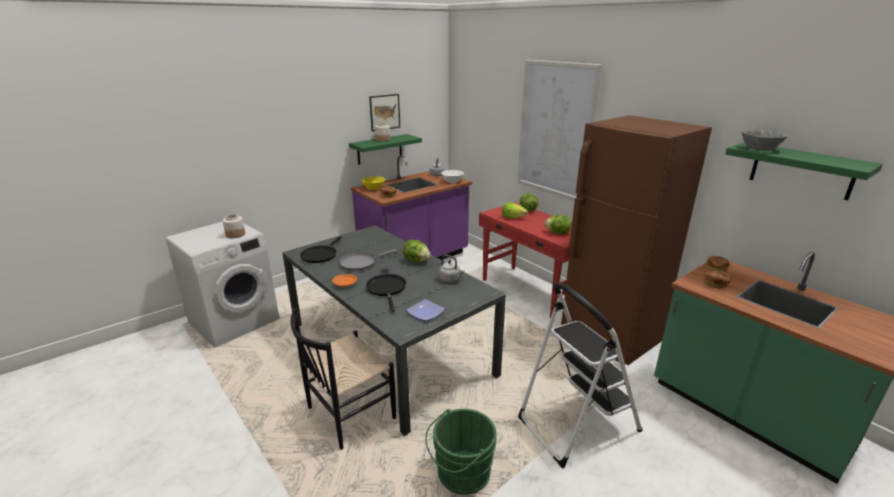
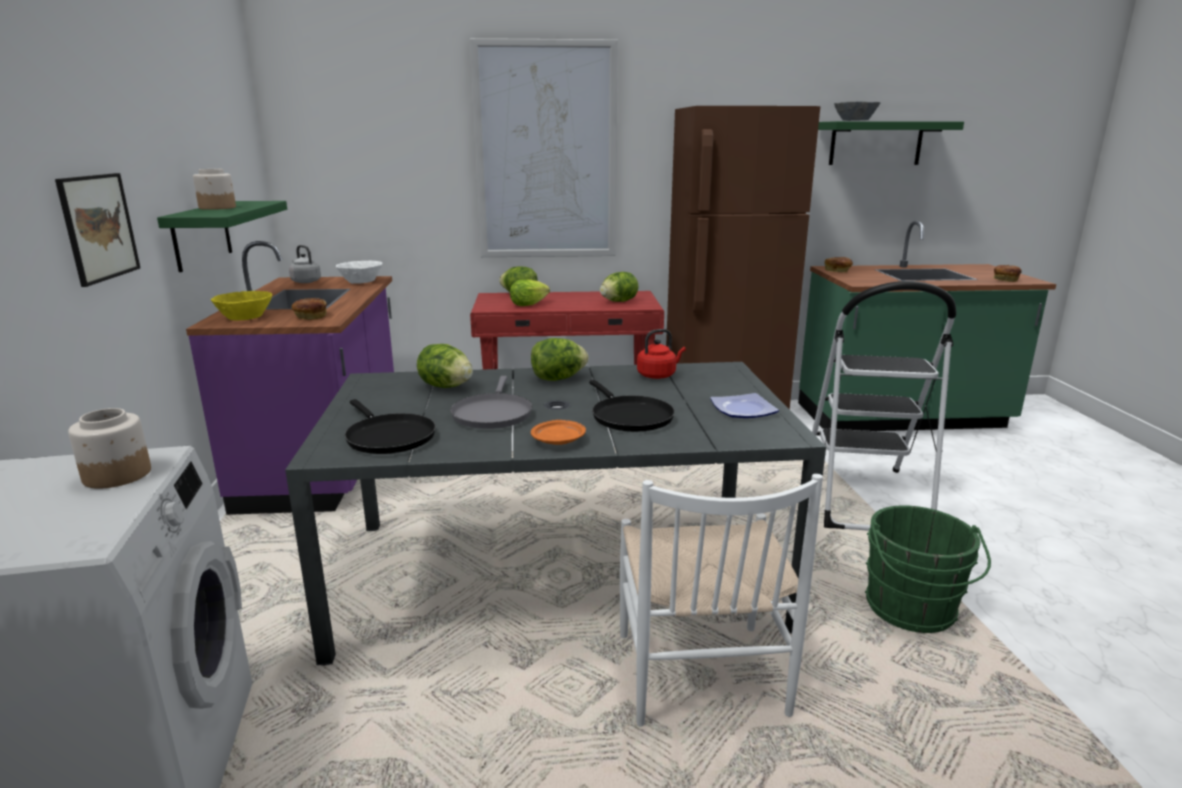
camera: 55 degrees left, 5 degrees down
(347, 414) = (701, 679): black chair -> white chair
(380, 245) = (446, 386): none -> lettuce
(384, 112) = (194, 147): picture -> picture (99, 227)
(387, 289) = (629, 416): black frying pan -> black frying pan turned 135 degrees counterclockwise
(450, 279) = (658, 375): grey kettle -> red kettle
(715, 283) = (869, 278): bread -> bread (1005, 280)

